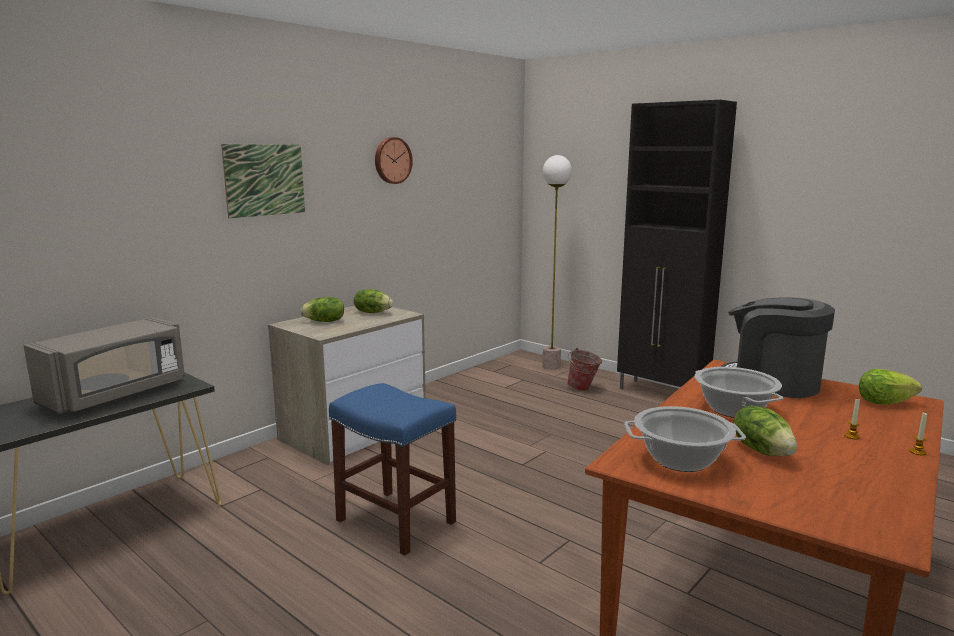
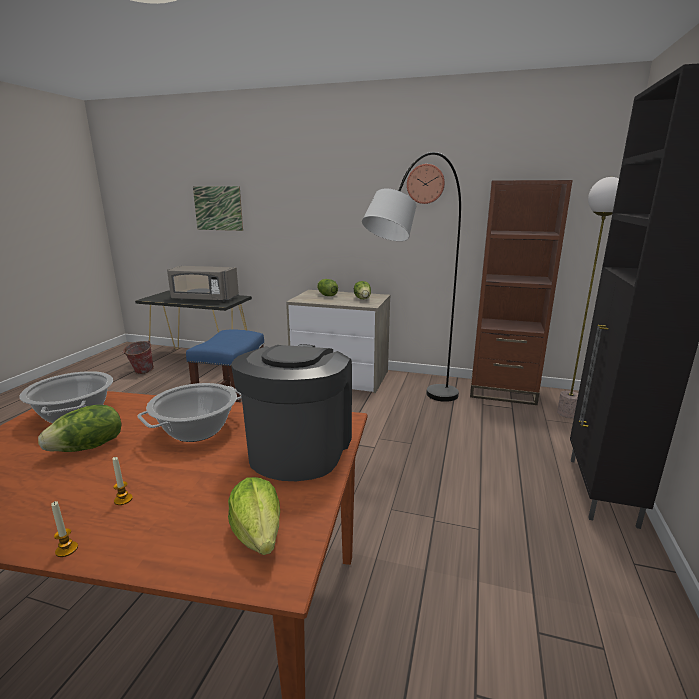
camera: 65 degrees right, 5 degrees up
(265, 180) = (315, 196): picture -> picture (218, 208)
(490, 374) = (502, 392): none -> brown bookcase
(501, 420) = (412, 417): none -> grey floor lamp
(583, 389) = (536, 440): bucket -> bucket (141, 372)

